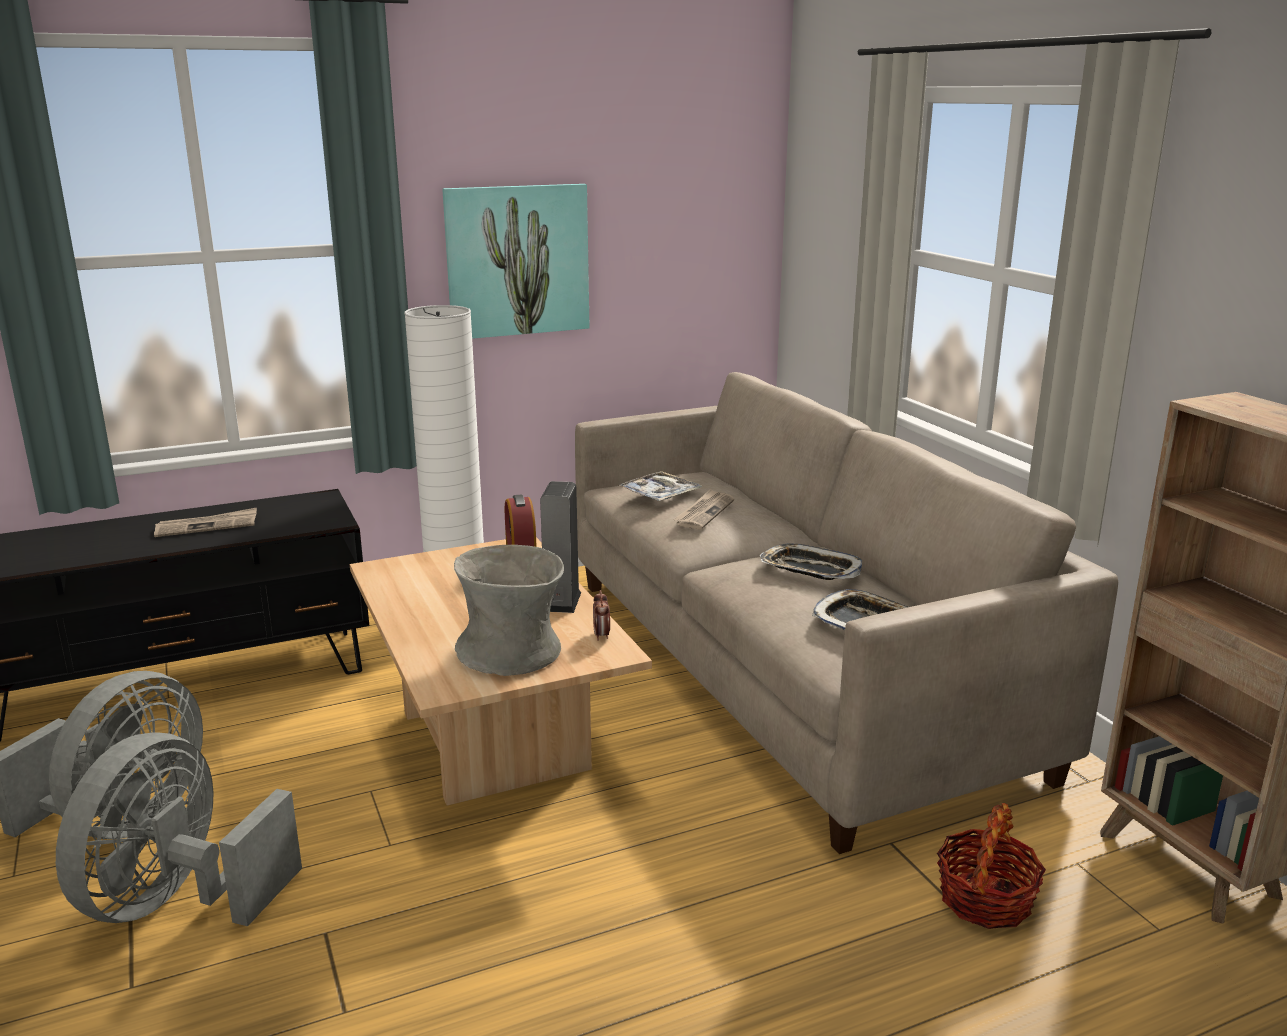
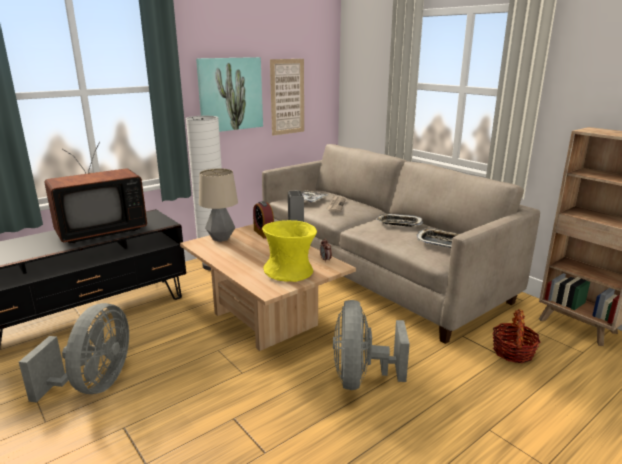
camera: 15 degrees left, 0 degrees up
(179, 901) = (148, 417): grey fan -> grey fan (361, 378)
(207, 526) = (99, 231): newspaper -> television
(430, 564) = (221, 239): none -> table lamp
(512, 652) = (290, 271): grey vase -> yellow vase
(651, 266) = (287, 97): none -> picture

